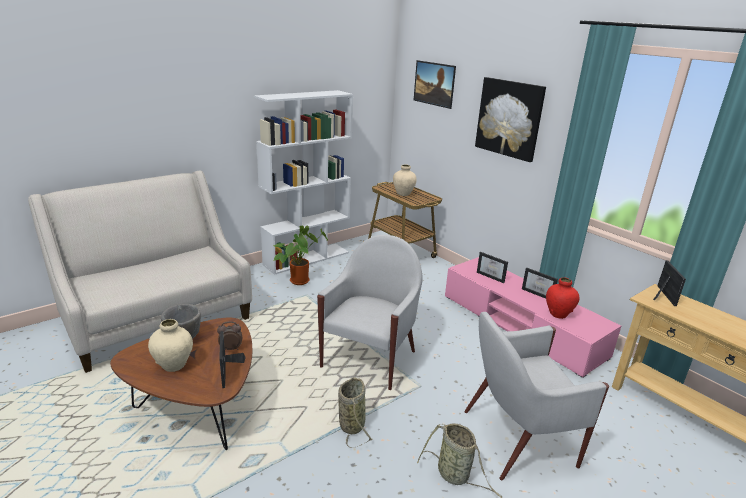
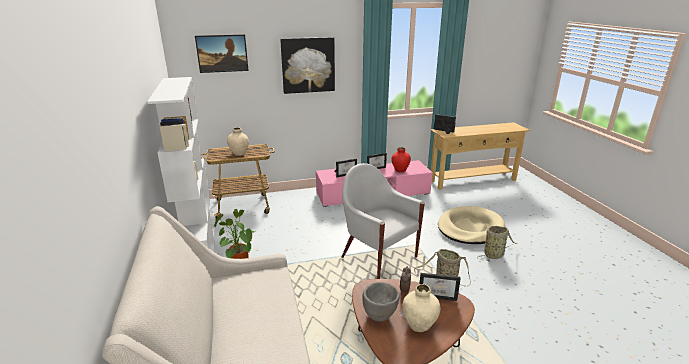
camera: 65 degrees left, 0 degrees up
(515, 438) = (470, 228): white armchair -> beige dog bed

